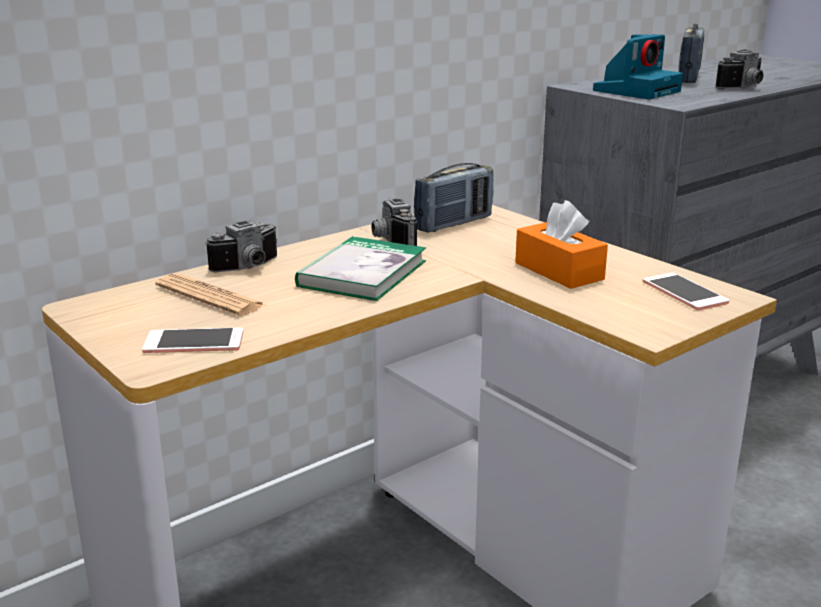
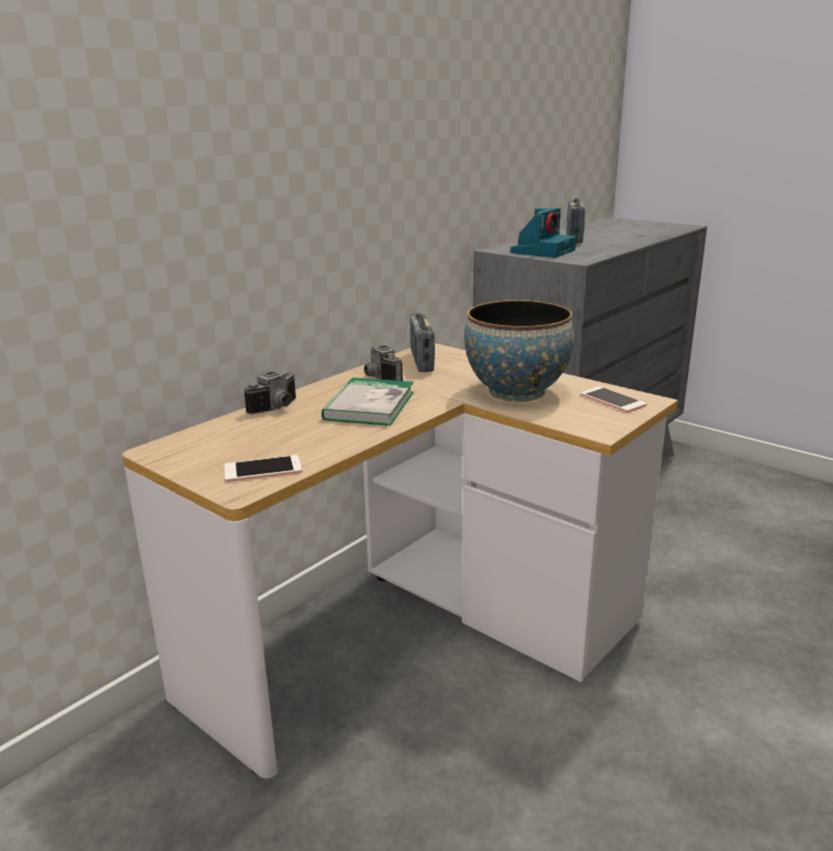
camera: 10 degrees left, 0 degrees up
(210, 296) = (257, 433): newspaper -> none
(454, 224) = (422, 362): radio -> radio turned 135 degrees clockwise
(559, 271) = (516, 392): orange tissue box -> bowl
(744, 87) = (618, 245): camera -> none

